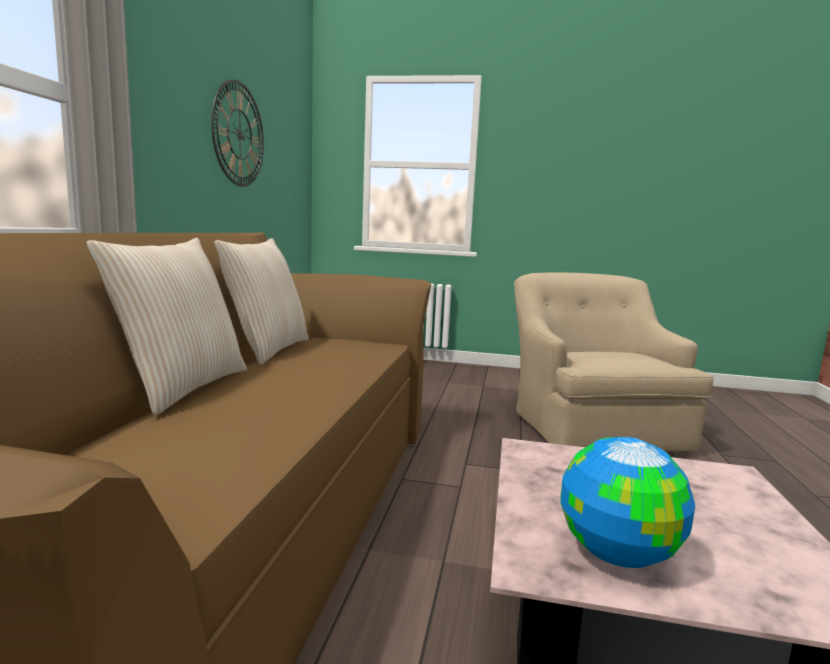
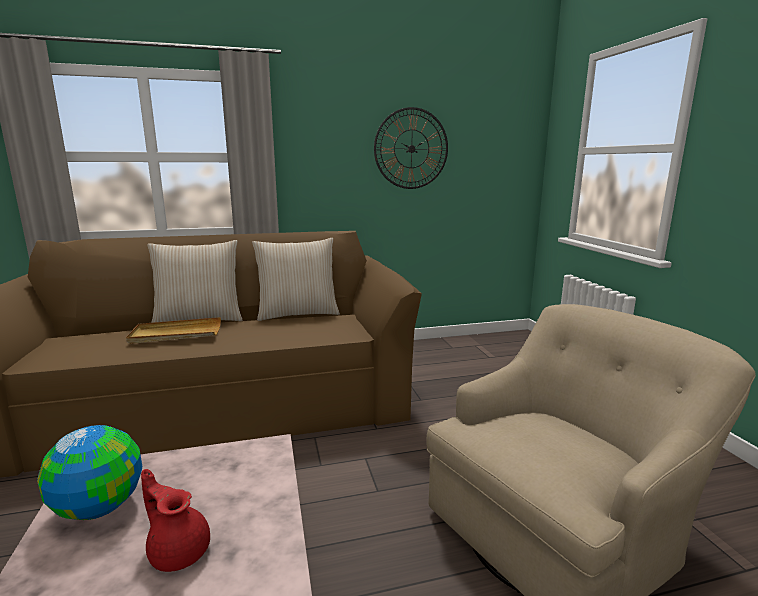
camera: 65 degrees right, 5 degrees up
(245, 400) = (176, 334): none -> beige tray
(695, 509) = (178, 550): none -> red teapot

